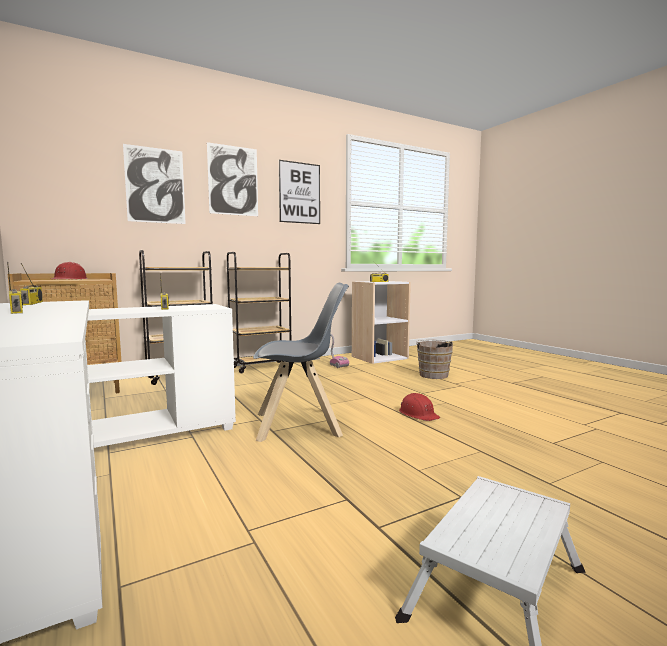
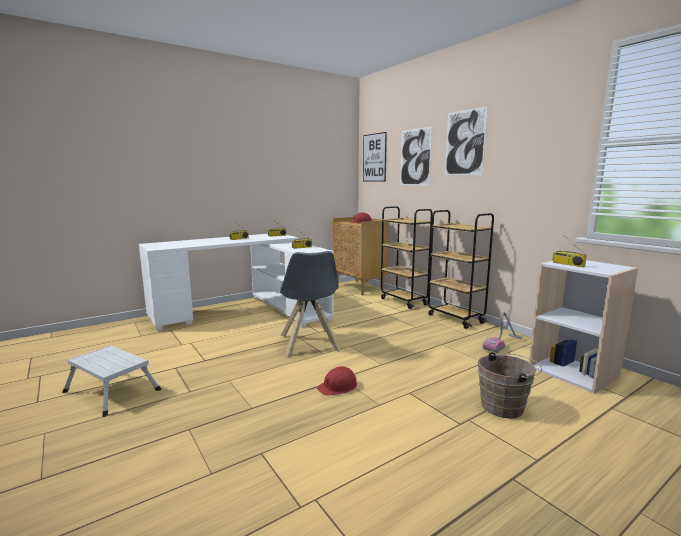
camera: 85 degrees right, 5 degrees up
(299, 193) = (529, 143): picture -> picture (374, 157)

